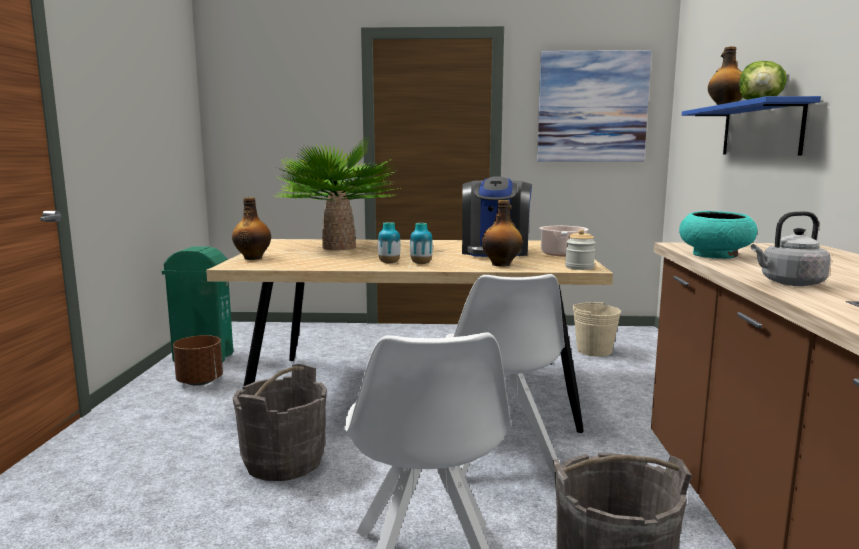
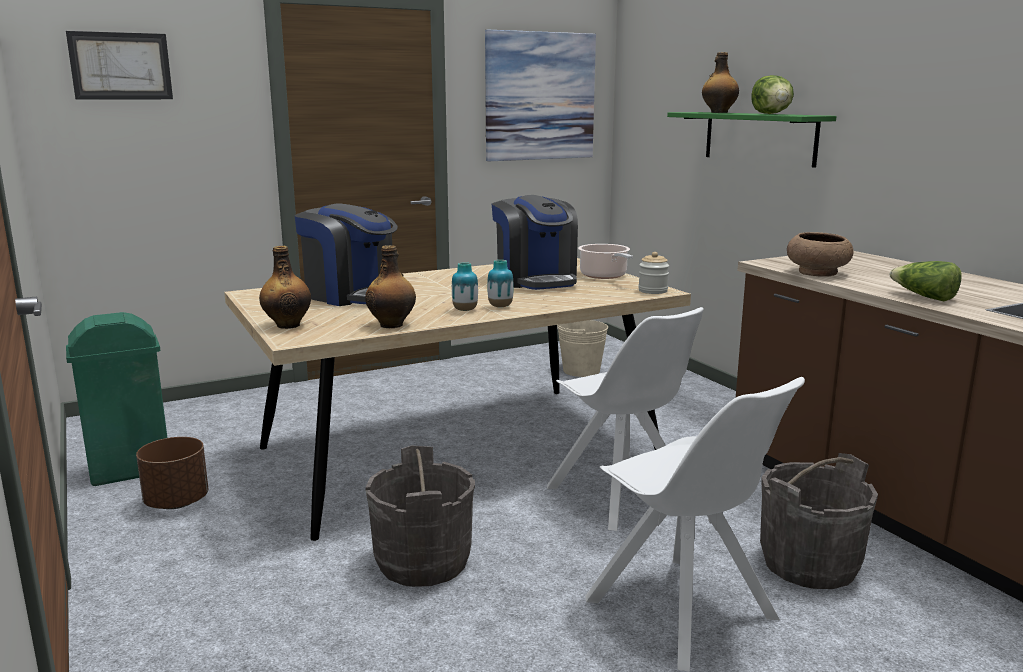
camera: 30 degrees left, 5 degrees up
(263, 87) = (121, 66): none -> picture
(339, 247) = (352, 295): potted plant -> coffee machine
(502, 264) = (579, 297): bottle -> bottle (392, 325)
(715, 255) = (818, 273): turquoise bowl -> brown bowl
(760, 130) = (759, 137): blue shelf -> green shelf
(789, 283) = (924, 297): grey kettle -> lettuce

